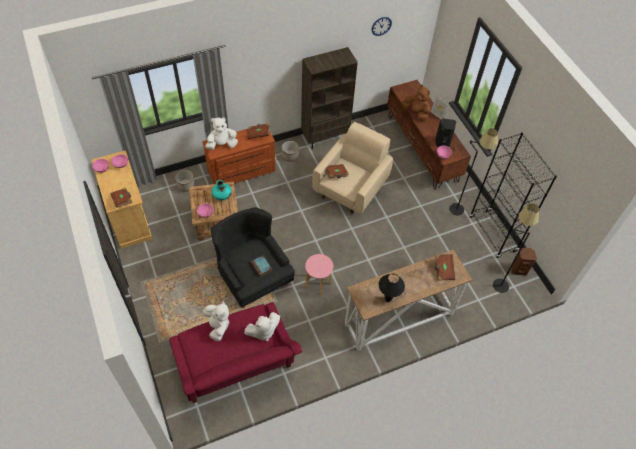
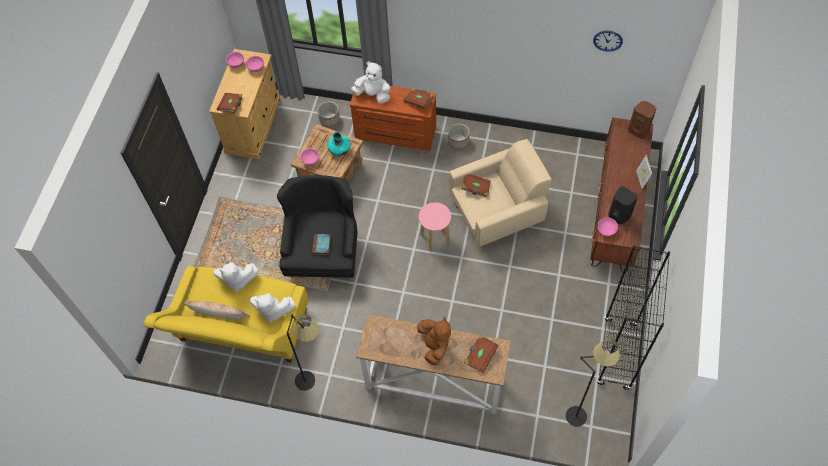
camera: 40 degrees right, 5 degrees up
(218, 326) = (237, 280): white plush toy -> white plush toy turned 75 degrees clockwise
(223, 359) = (219, 315): none -> pillow
(236, 368) = (242, 332): red sofa -> yellow sofa
(318, 285) = (379, 297): pink stool -> pink stool (435, 238)
(325, 137) = (513, 140): brown bookcase -> none
(388, 299) = (396, 351): black table lamp -> none
(416, 112) = (617, 163): brown plush toy -> brown plush toy (434, 345)
(461, 205) = (607, 301): black floor lamp -> black floor lamp (314, 379)
(519, 269) = (613, 411): brown speaker -> brown speaker (639, 130)

